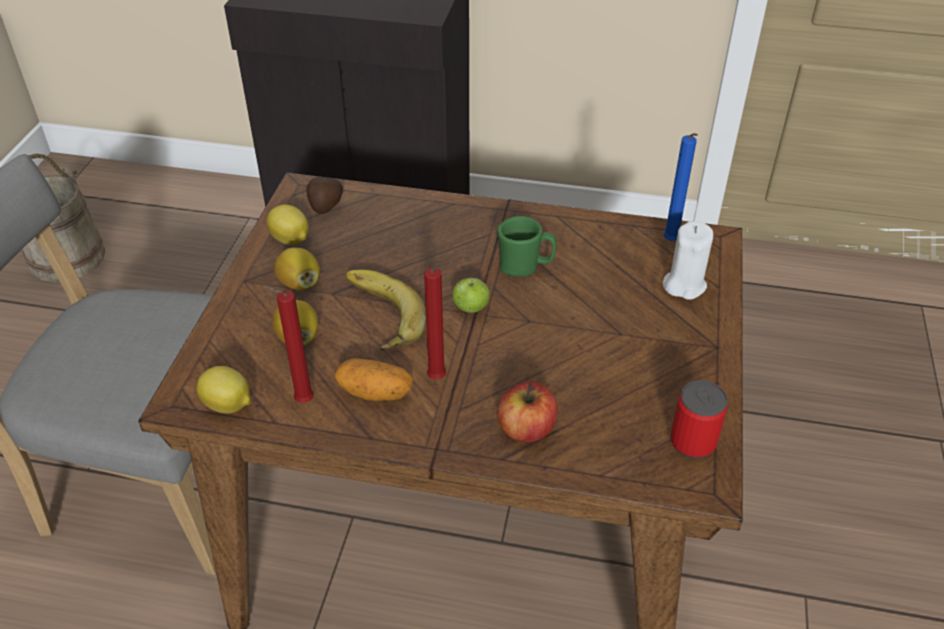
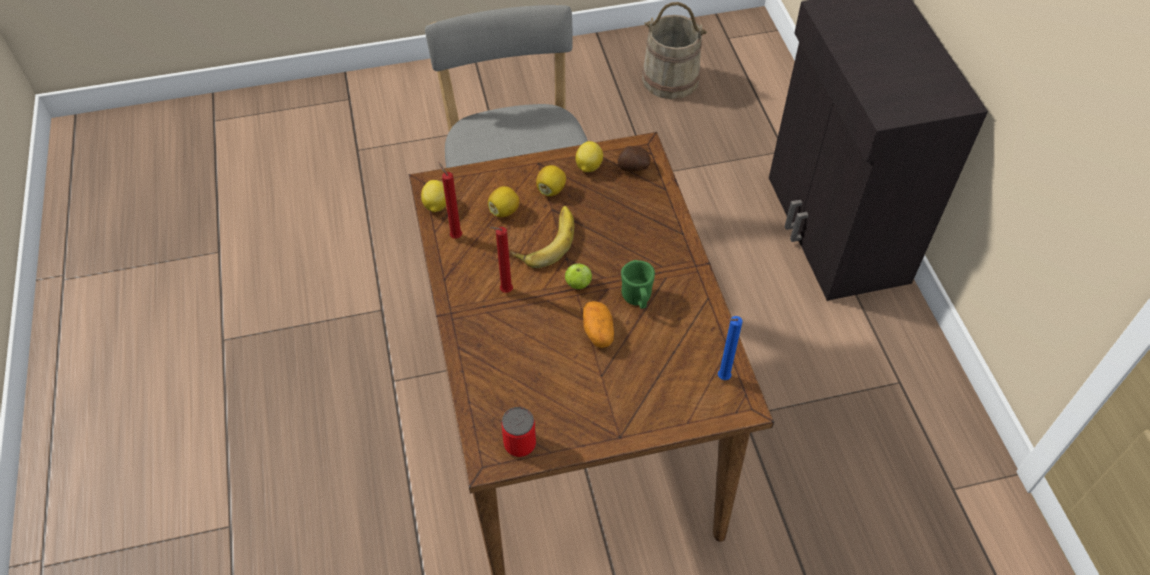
camera: 65 degrees right, 10 degrees up
(375, 392) = (479, 266): potato -> potato (598, 332)
(526, 429) = (487, 351): apple -> none
(684, 285) = (676, 399): white candle -> none

